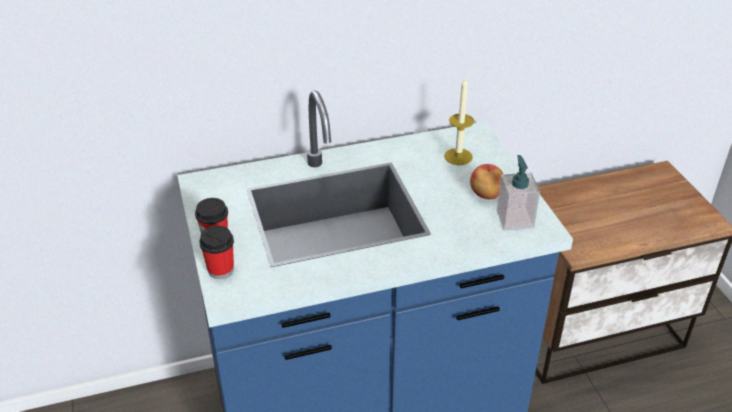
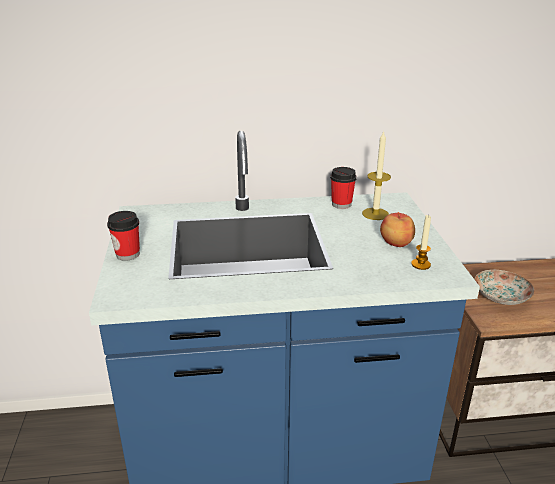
camera: 10 degrees right, 10 degrees down
(221, 270) = (121, 276): cup -> cup (341, 204)
(514, 219) = (420, 264): soap dispenser -> candle
(588, 221) = (501, 296): none -> plate

